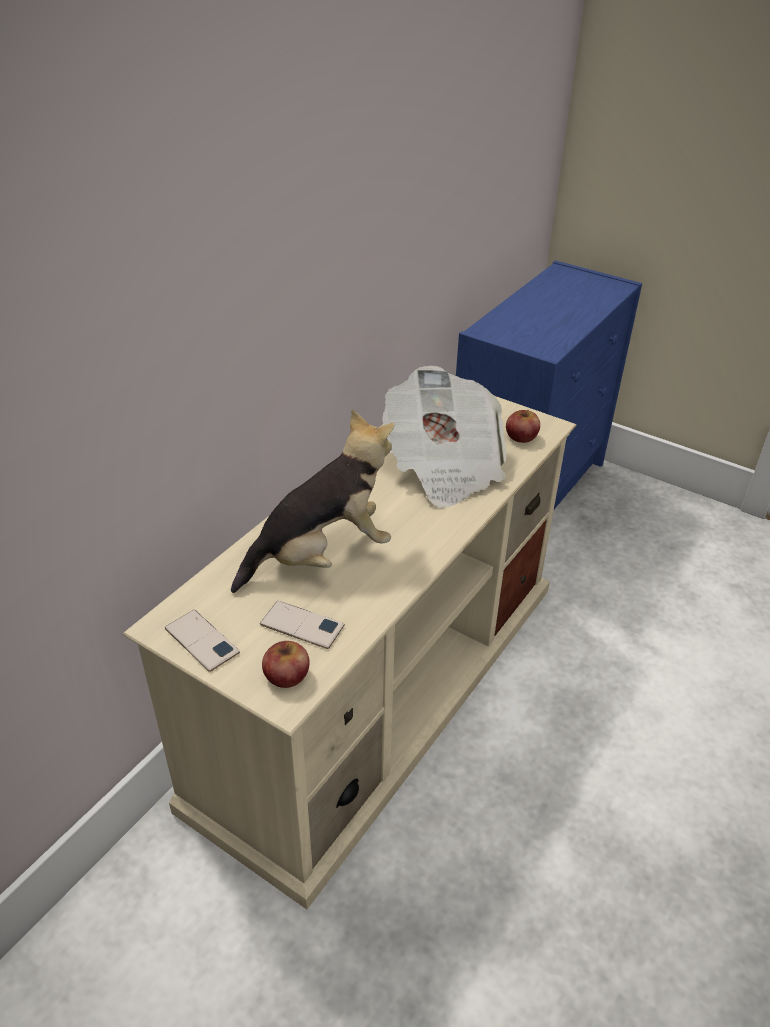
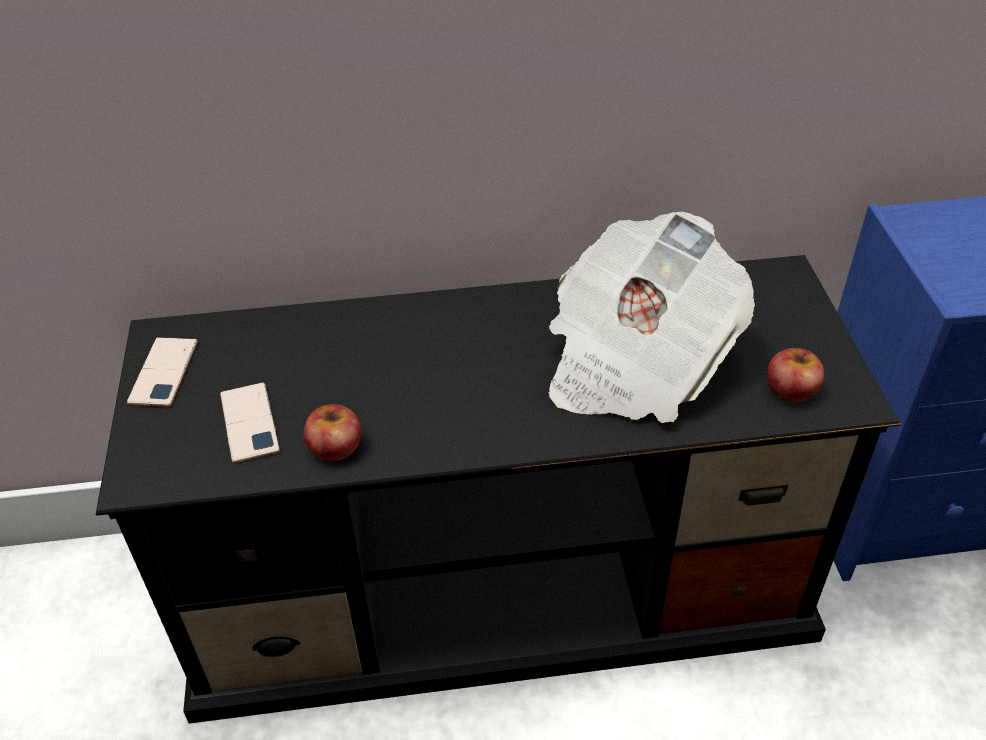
camera: 50 degrees right, 5 degrees up
(286, 675) = (170, 457): apple -> apple (335, 446)
(322, 555) = (367, 369): plush toy -> none
(383, 684) = (502, 585): beige tv stand -> black tv stand

